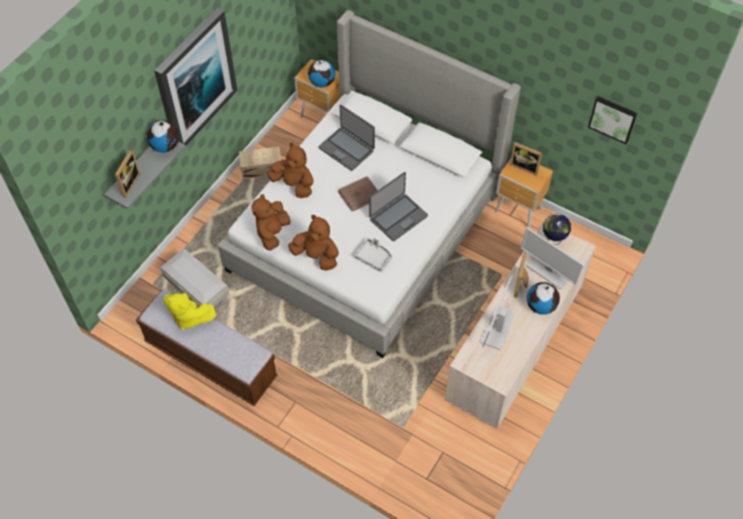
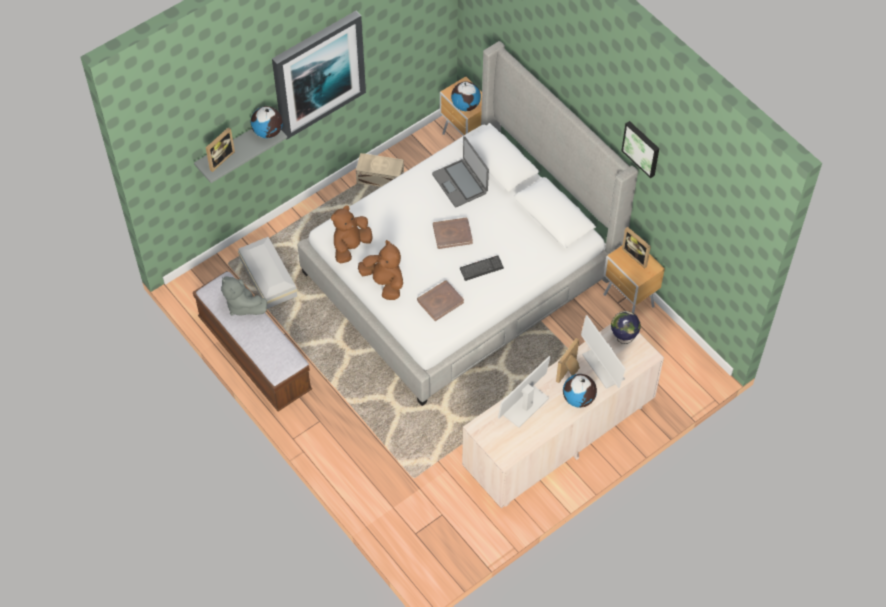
camera: 20 degrees right, 0 degrees up
(189, 317) = (242, 305): yellow plush toy -> grey plush toy
(294, 185) = (392, 204): brown plush toy -> none
(374, 257) = (440, 301): grey tray -> brown book
(398, 217) = (481, 268): laptop -> keyboard
(613, 118) = (713, 231): picture -> picture (642, 148)

